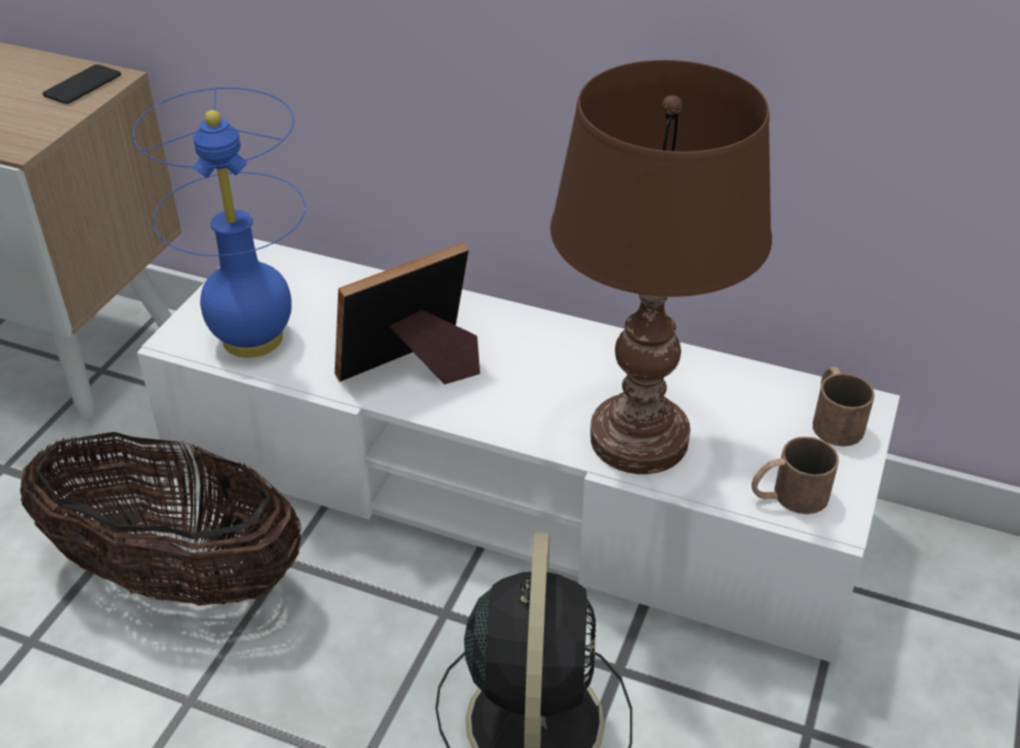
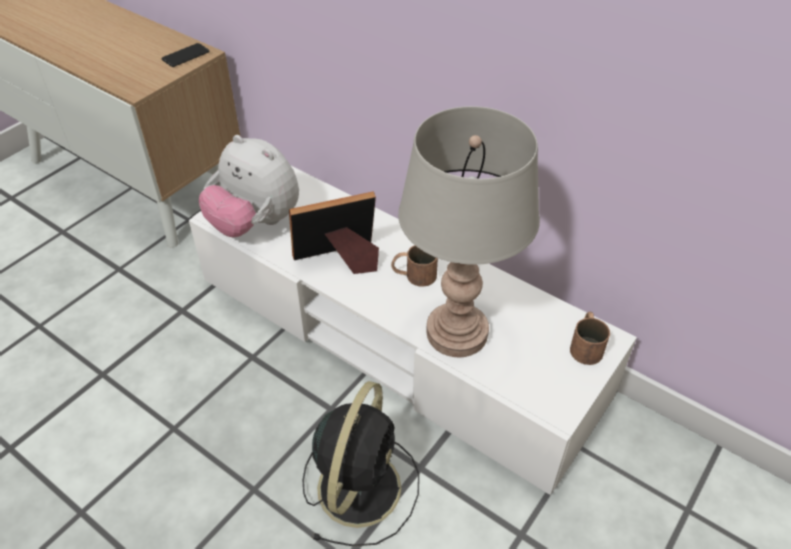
camera: 15 degrees right, 5 degrees up
(177, 575) = (190, 352): basket -> none
(253, 338) = (255, 223): blue table lamp -> plush toy
(639, 439) = (457, 333): brown table lamp -> grey table lamp
(788, 496) = (535, 390): brown mug -> brown mug (414, 275)

